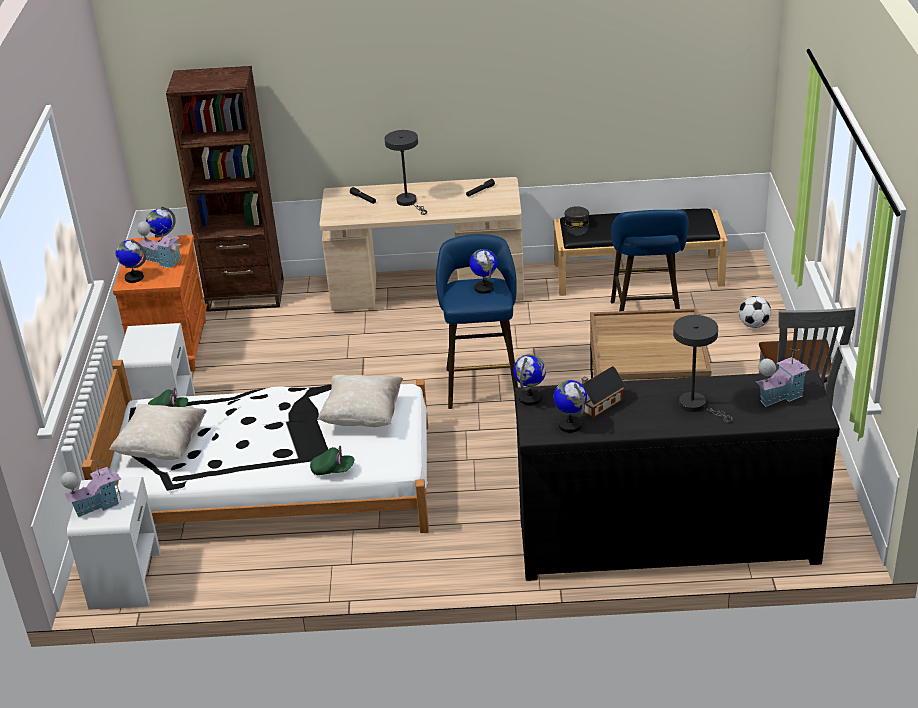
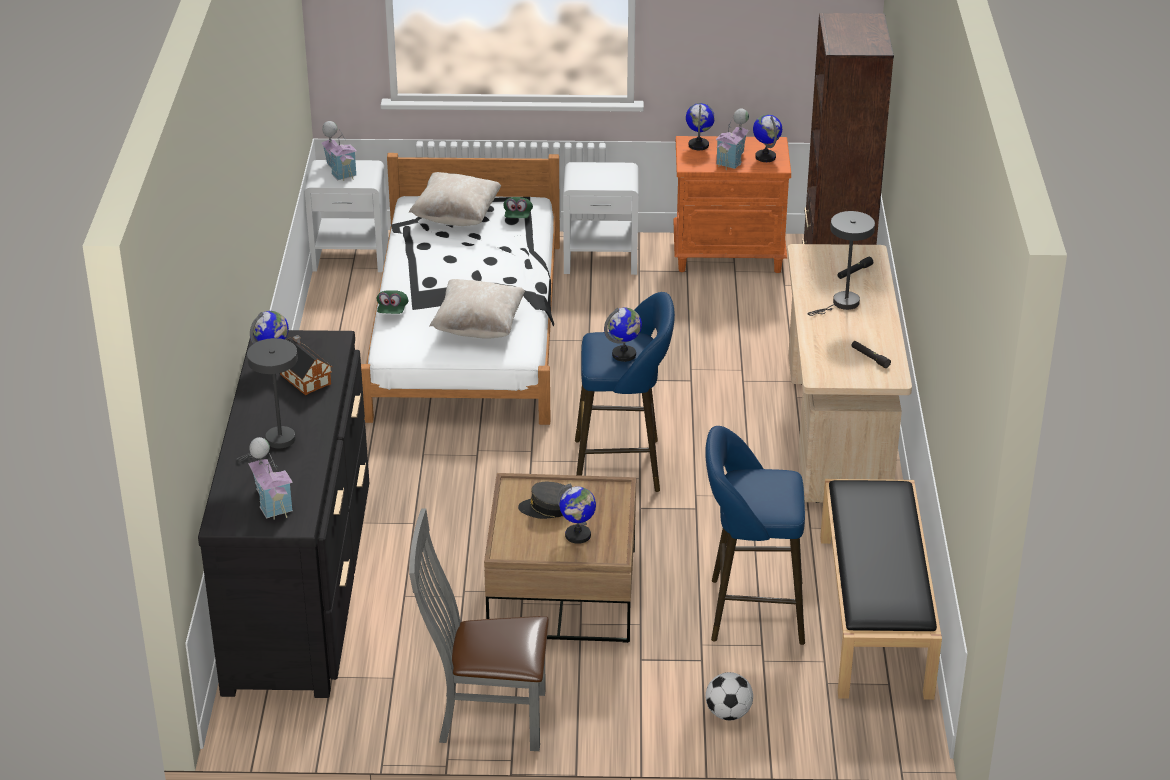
camera: 90 degrees right, 0 degrees up
(530, 398) = (329, 338): globe -> globe (578, 535)
(577, 226) = (877, 490): grey cap -> grey cap (547, 508)

